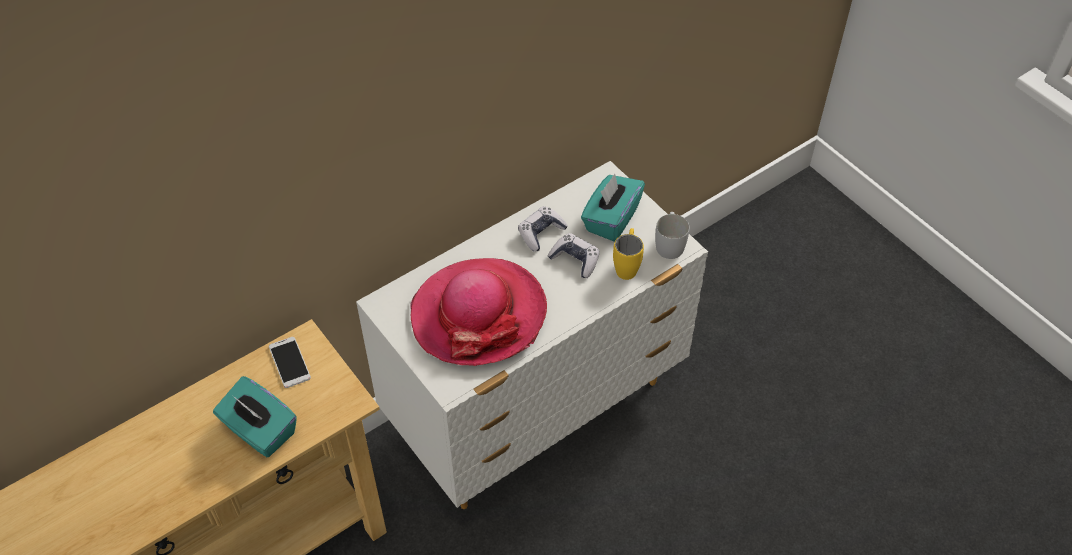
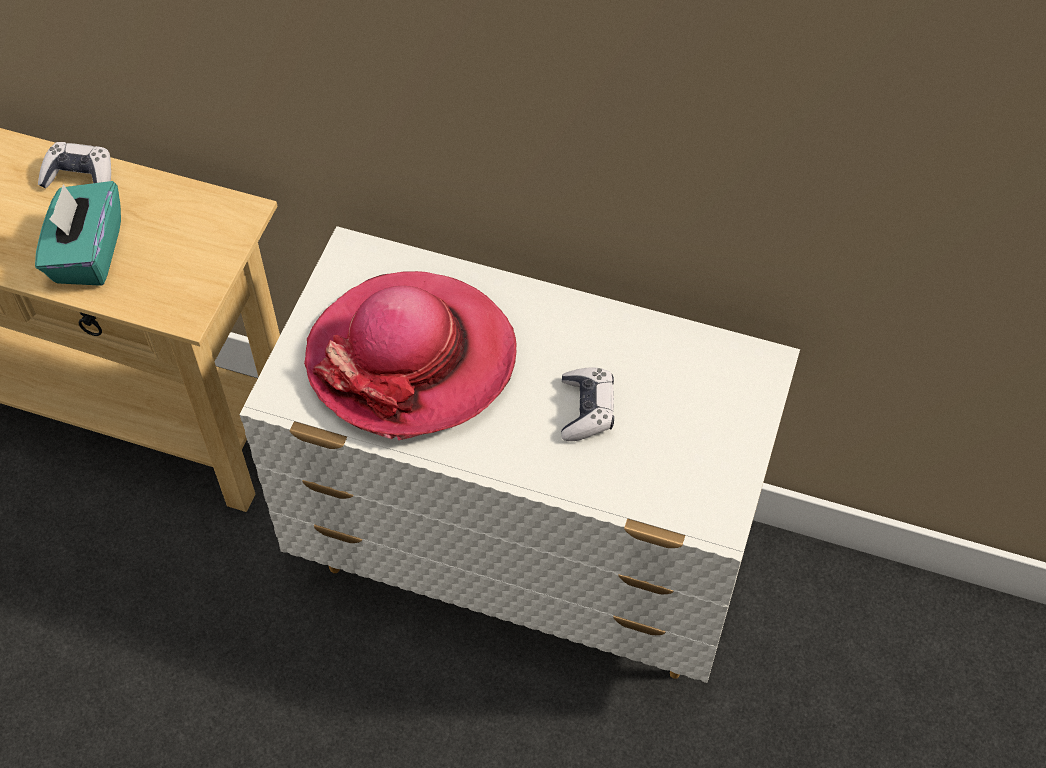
camera: 55 degrees right, 5 degrees up
(289, 362) = (199, 220): phone -> none
(541, 233) = (600, 346): game controller -> game controller (80, 176)
(611, 219) = (693, 410): turquoise tissue box -> none
(627, 266) = (627, 476): yellow mug -> none
(669, 243) = (711, 505): white mug -> none

